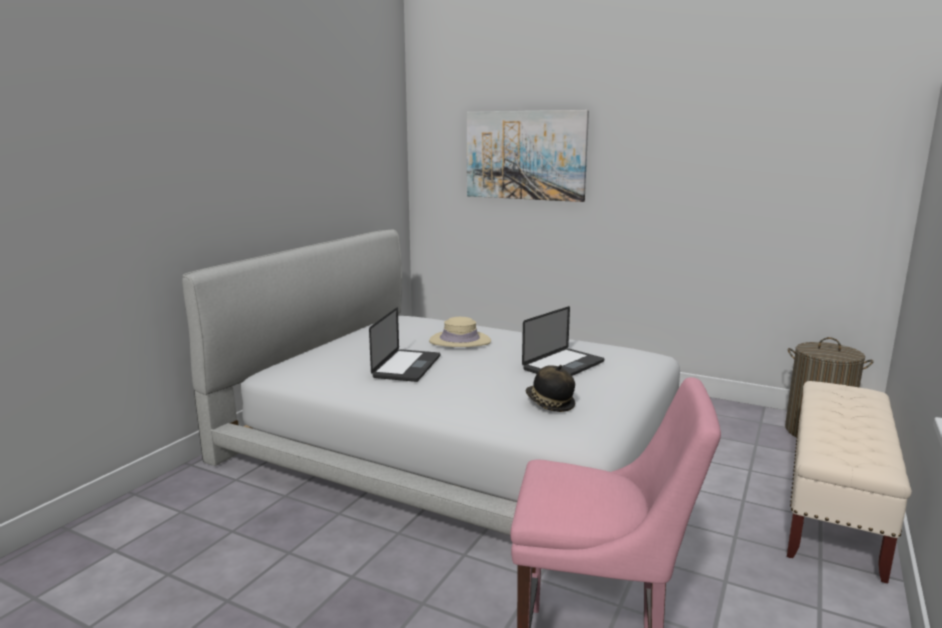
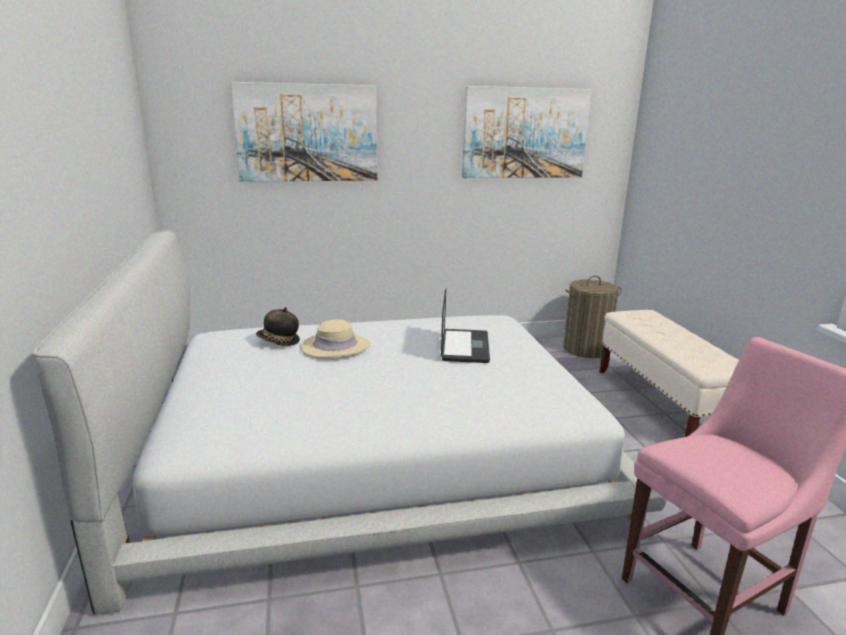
camera: 40 degrees left, 5 degrees up
(407, 367) = (335, 392): laptop -> none
(549, 404) = (518, 388): hat -> hat (278, 342)
(756, 157) = (525, 133): none -> picture

